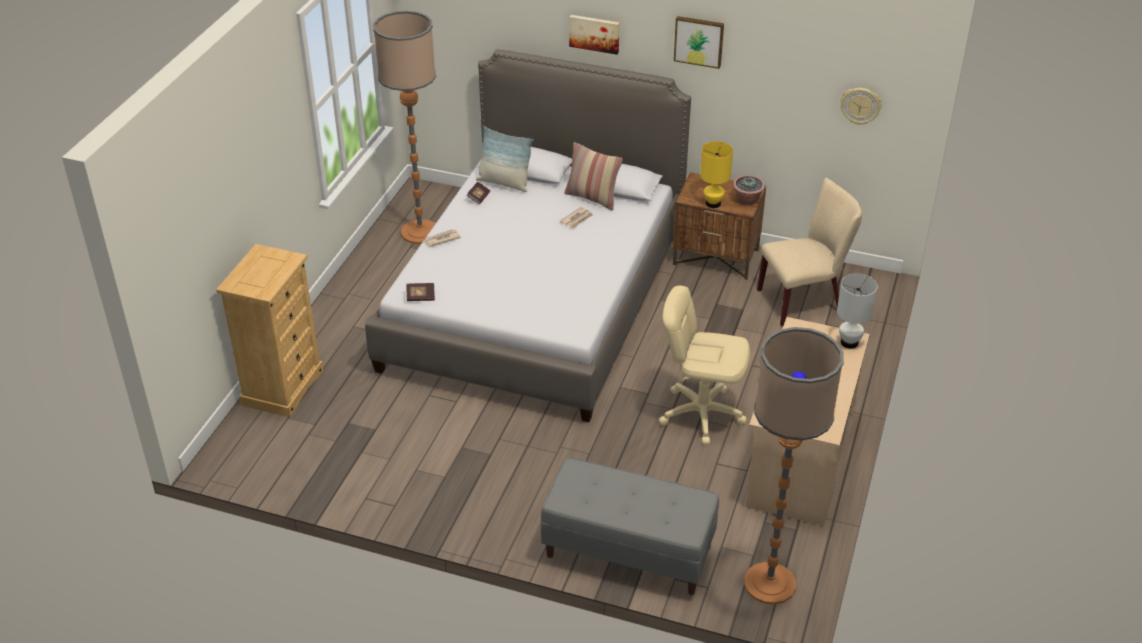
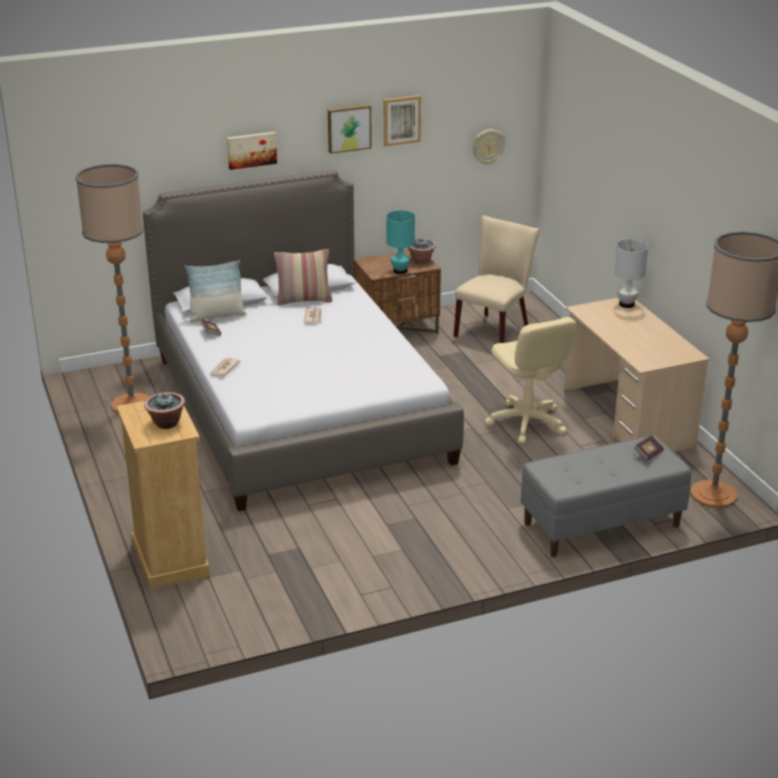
camera: 40 degrees left, 10 degrees down
(264, 277) = (166, 423): none -> potted plant
(420, 297) = (268, 411): book -> book (648, 453)
(701, 414) = (526, 423): beige office chair -> beige office chair turned 90 degrees counterclockwise
(713, 204) = (400, 271): yellow table lamp -> turquoise table lamp
(759, 49) = (401, 120): none -> picture

